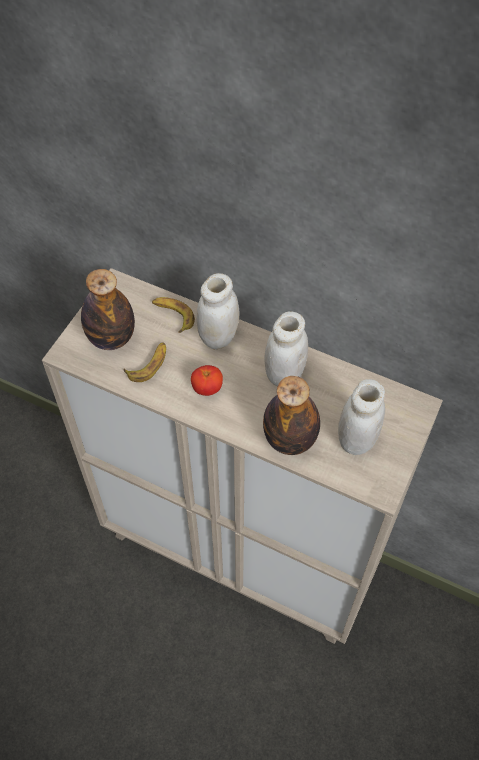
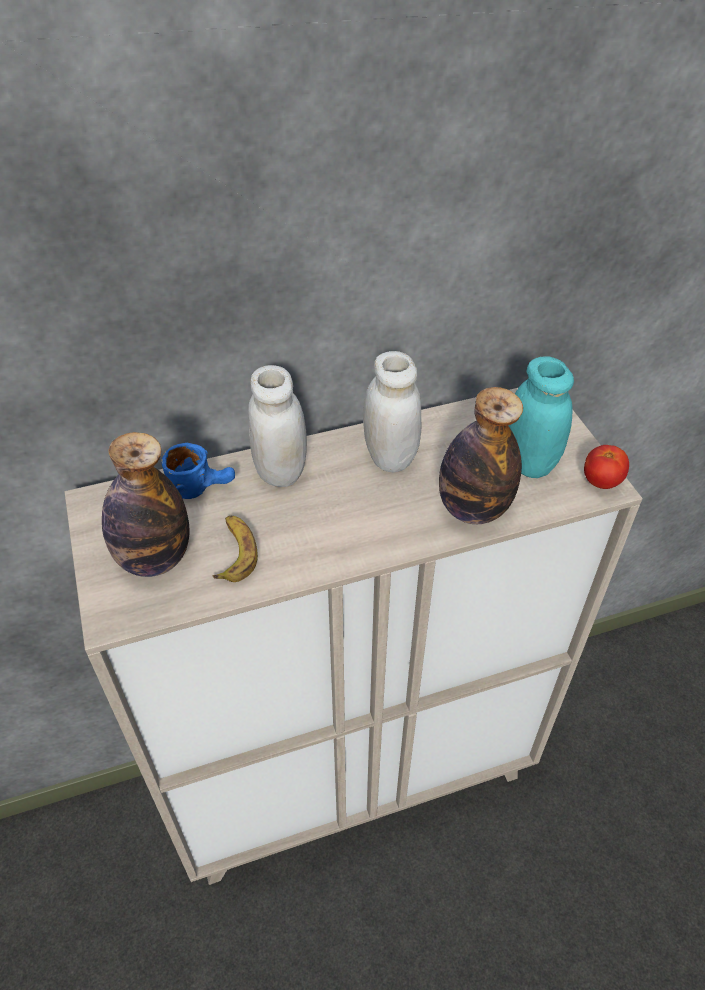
camera: 45 degrees left, 10 degrees down
(173, 316) = (203, 486): banana -> blue mug
(207, 388) = (330, 526): tomato -> tomato (601, 481)
(356, 440) = (529, 462): white jar -> turquoise jar

